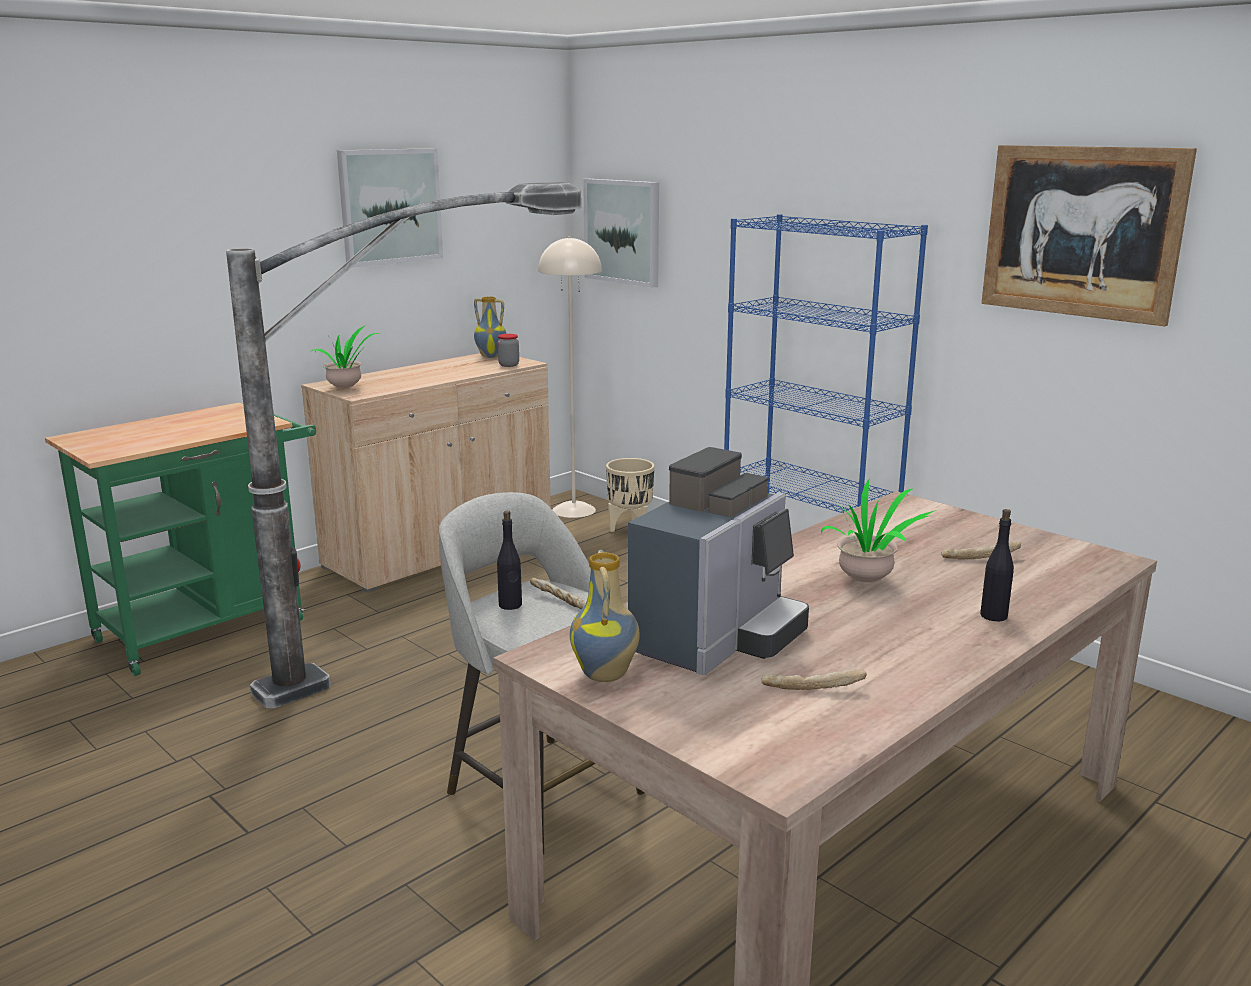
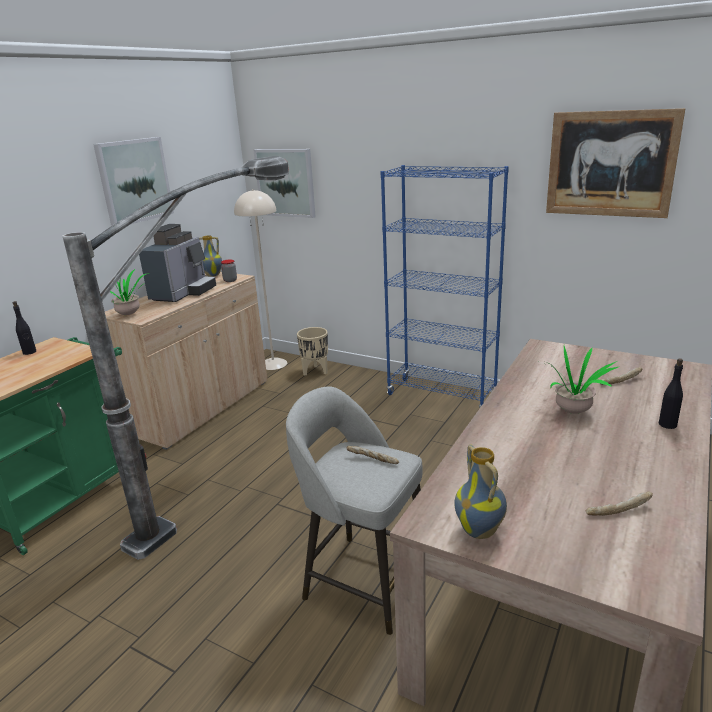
camera: 15 degrees left, 5 degrees up
(510, 605) = (341, 470): black bottle -> black bottle (29, 352)
(718, 639) = (526, 480): coffee machine -> coffee machine (183, 293)

